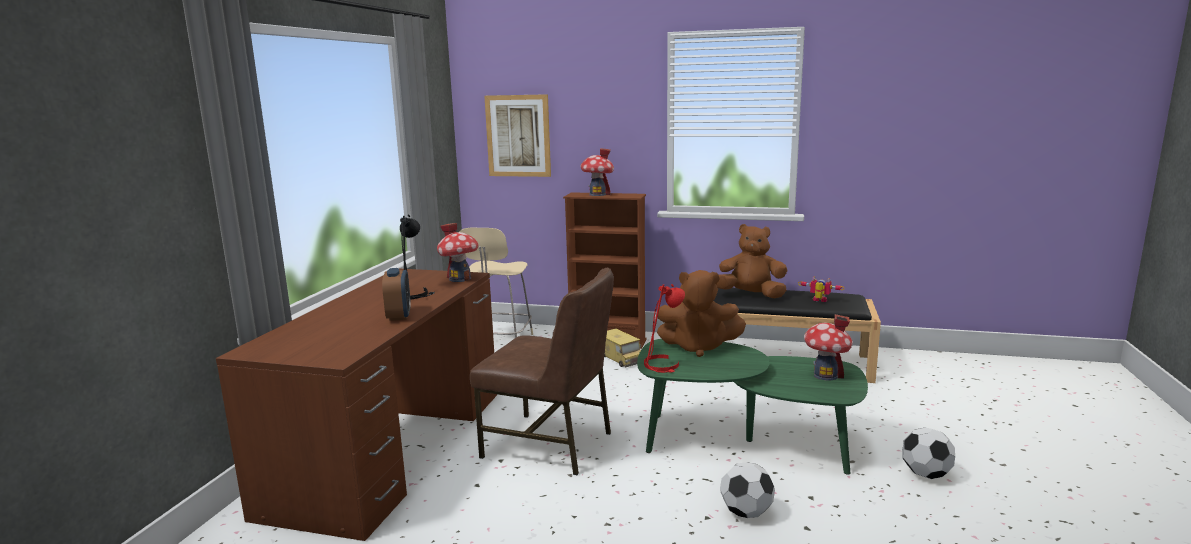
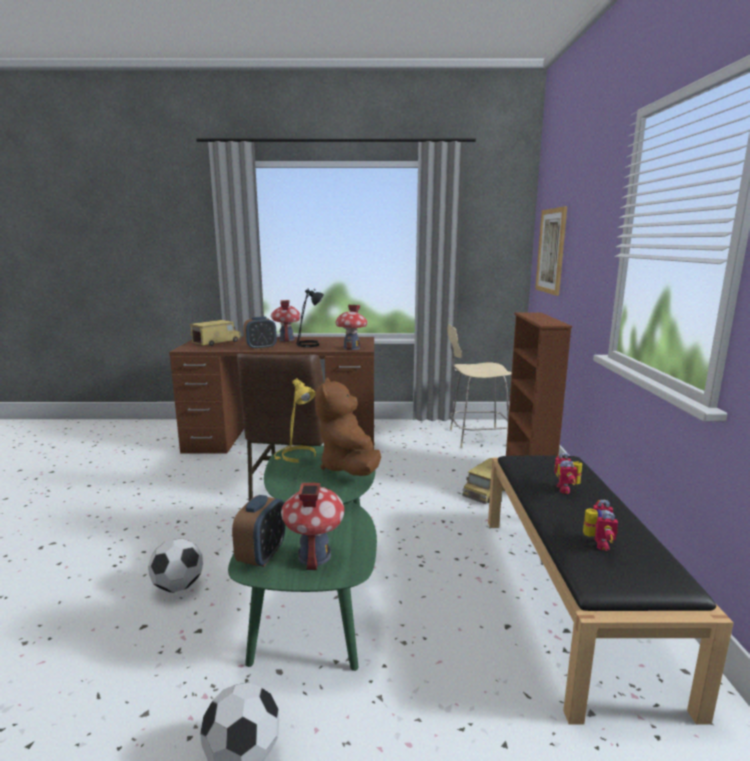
camera: 75 degrees right, 0 degrees up
(309, 341) = (216, 342): none -> toy truck
(597, 194) = (537, 316): toy house -> toy house (286, 339)
(663, 365) = (297, 456): red table lamp -> yellow table lamp
(750, 295) = (567, 489): brown plush toy -> toy robot
(827, 392) = (262, 555): none -> alarm clock

